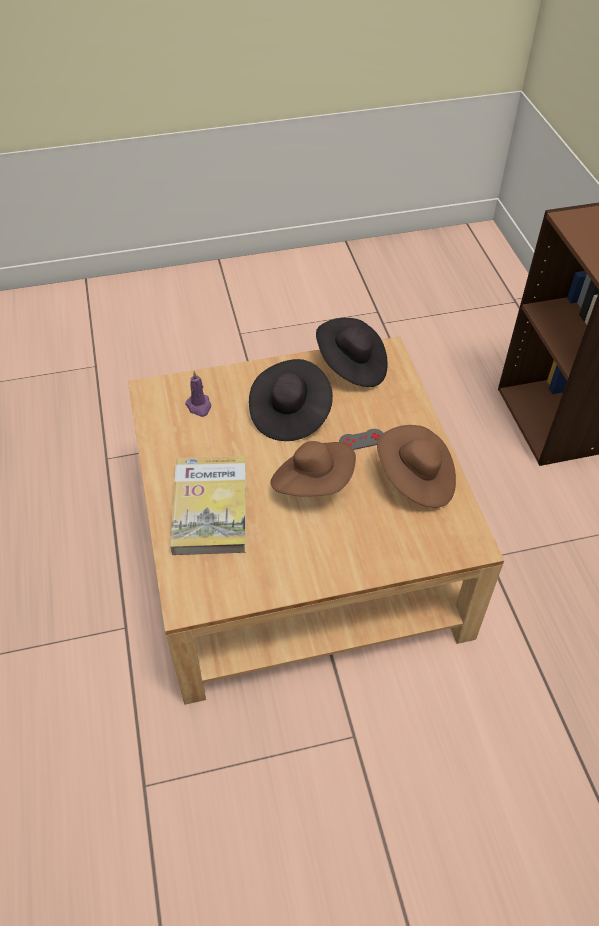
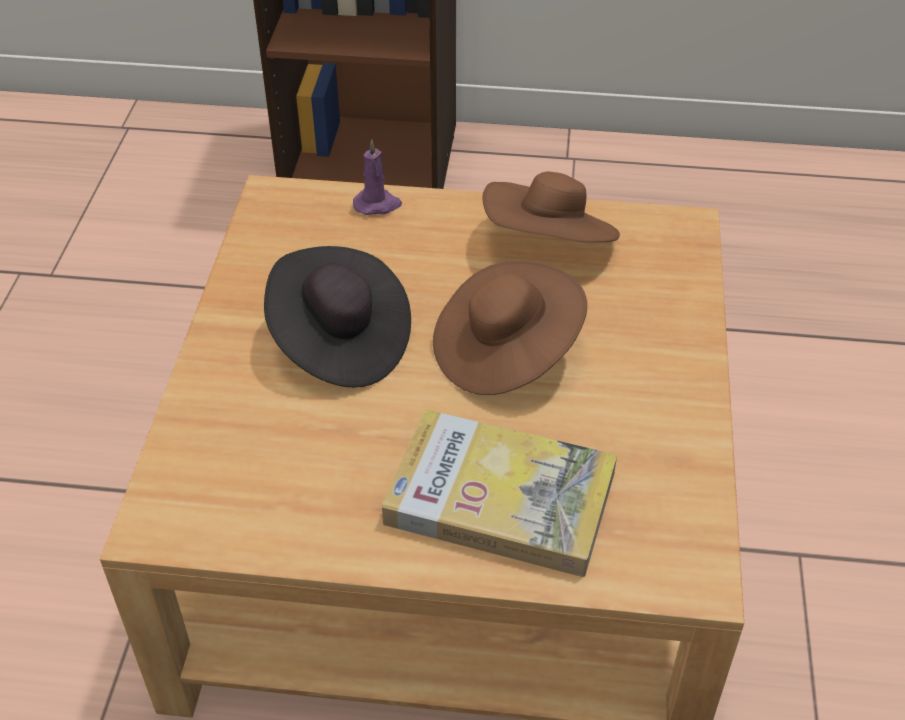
camera: 70 degrees left, 5 degrees down
(199, 406) = (247, 458): purple candle -> purple candle (377, 204)
(352, 366) = (280, 242): black hat -> none
(361, 440) = (443, 275): grey game controller -> none

